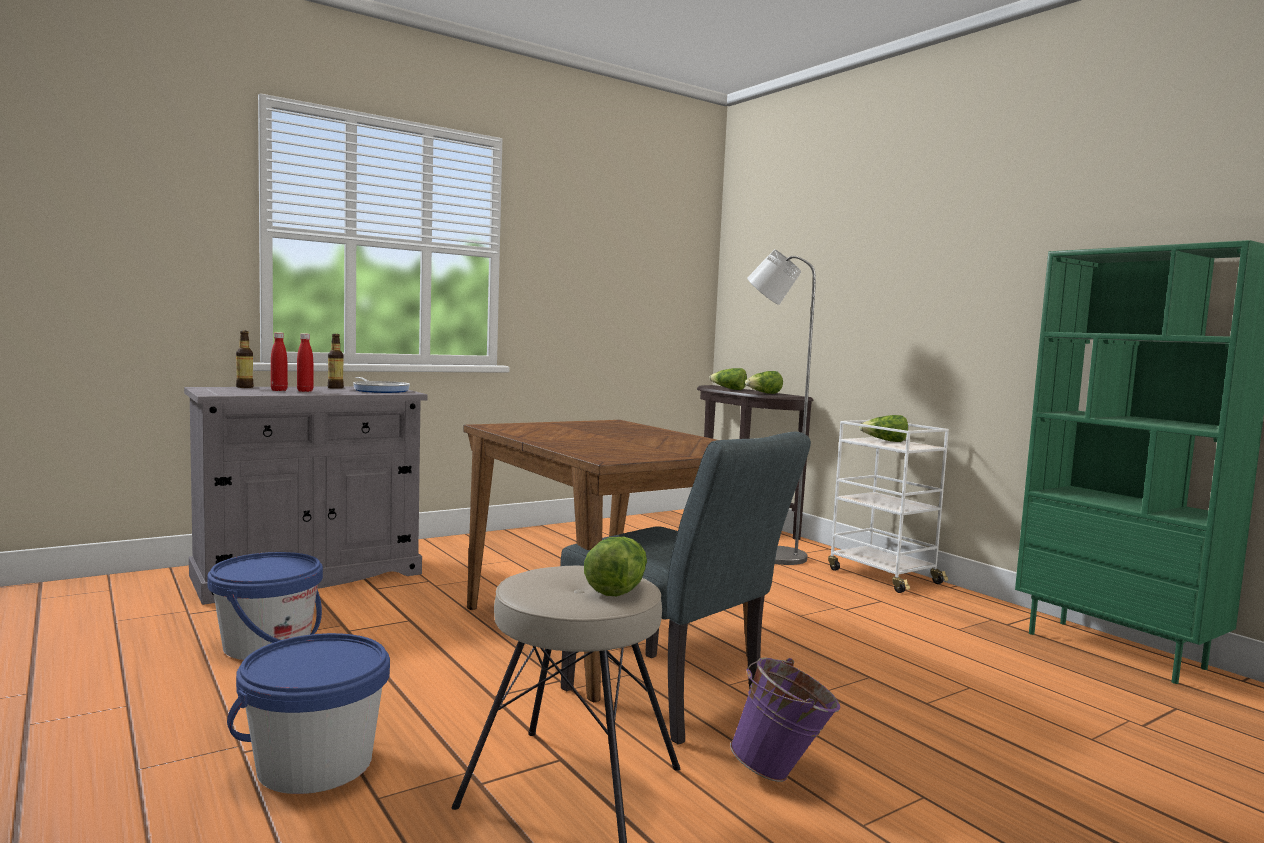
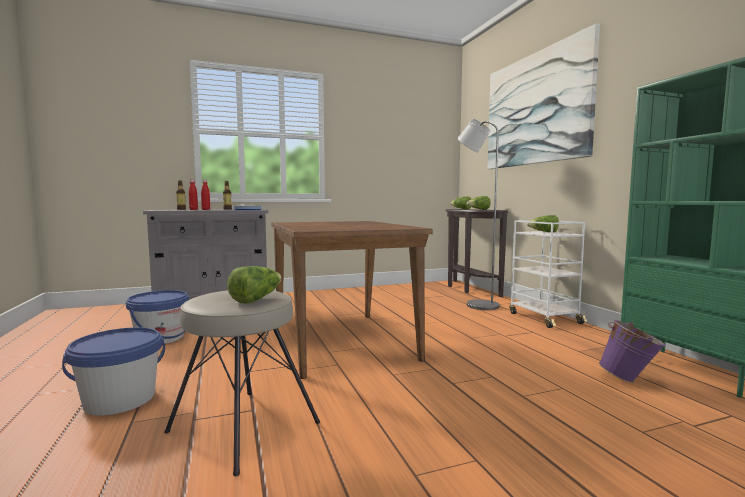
camera: 15 degrees right, 0 degrees up
(674, 700) = (350, 381): grey chair -> none
(782, 773) = (385, 432): purple bucket -> purple bucket (630, 380)
(866, 240) = (535, 109): none -> picture

